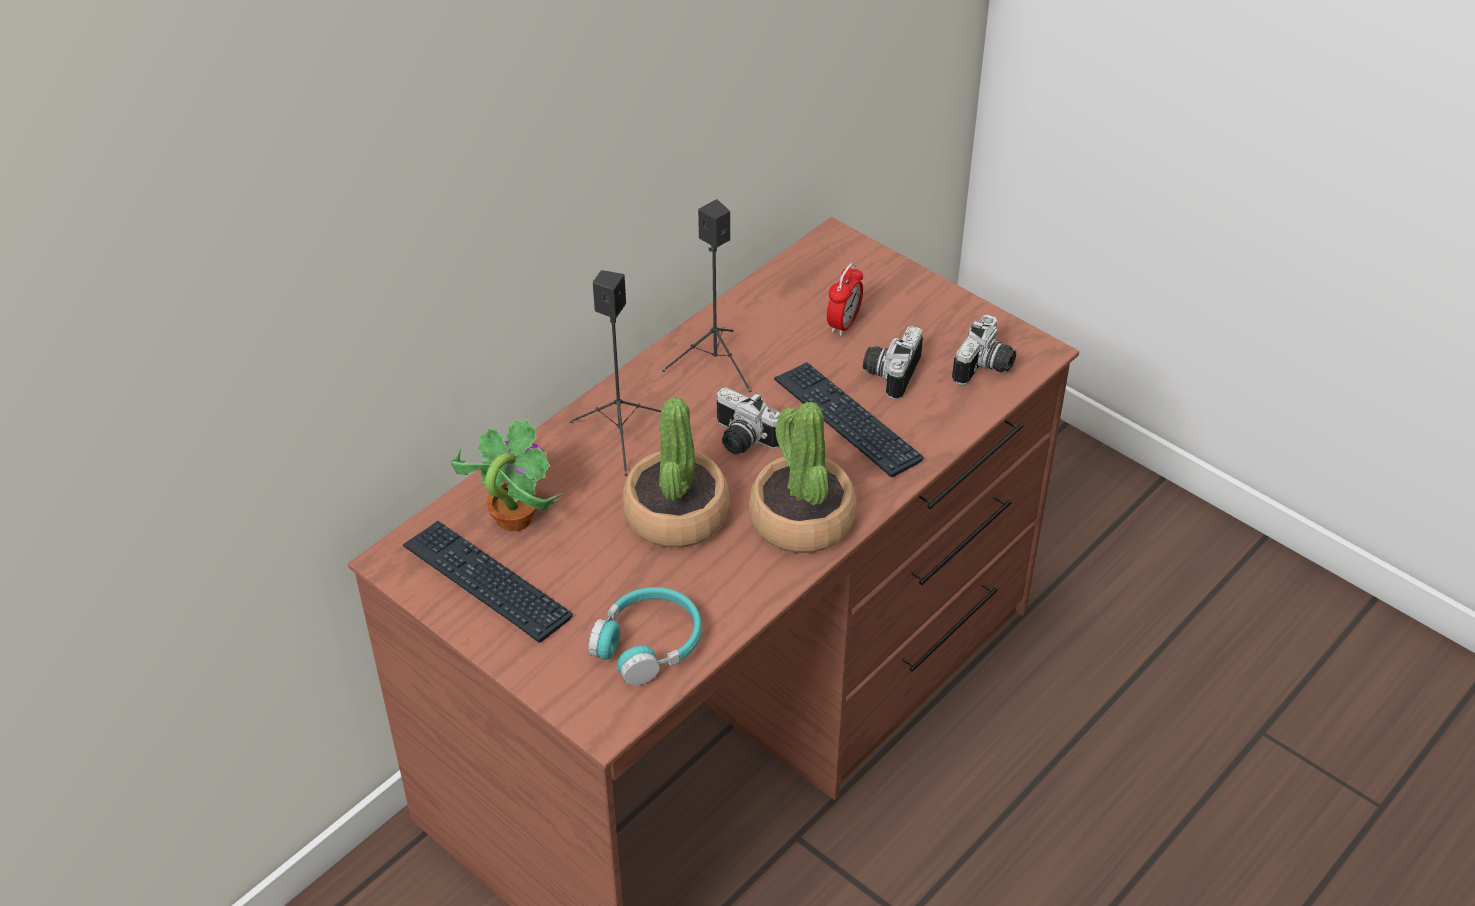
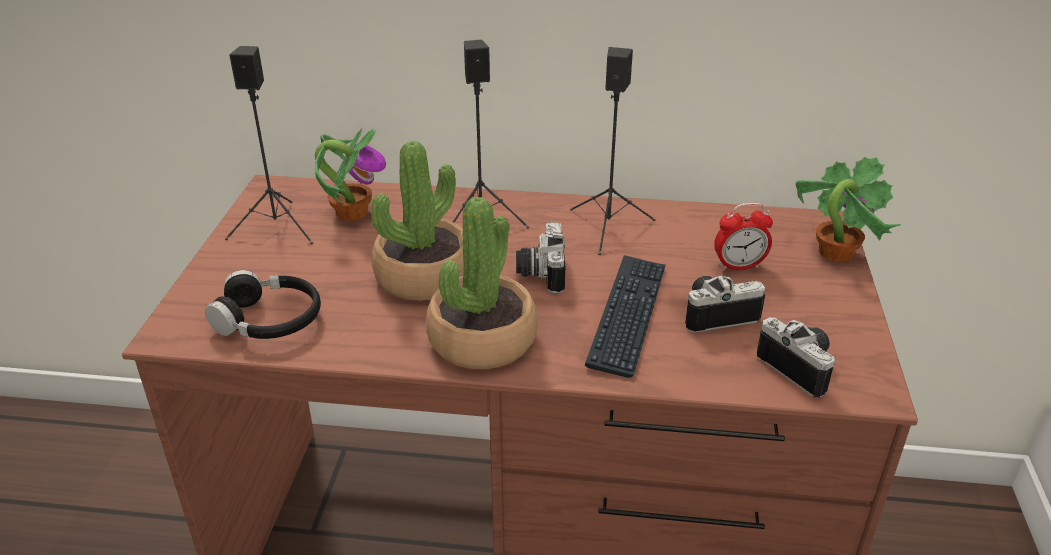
camera: 55 degrees right, 10 degrees down
(487, 583) = (278, 228): keyboard -> black speaker
(648, 644) = (269, 320): turquoise headphones -> black headphones
(875, 263) = (834, 252): none -> potted plant
(986, 368) = (801, 367): camera -> camera turned 120 degrees counterclockwise

